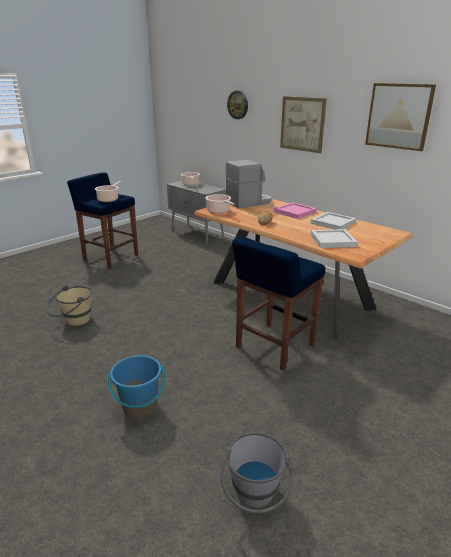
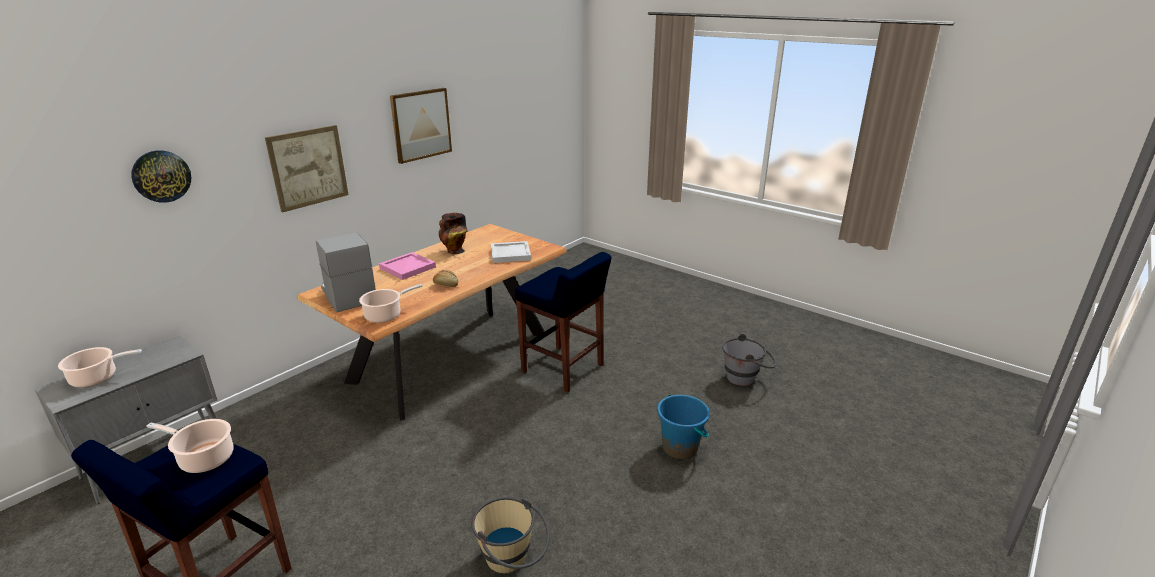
camera: 95 degrees left, 0 degrees up
(332, 223) = (455, 251): white tray -> vase

